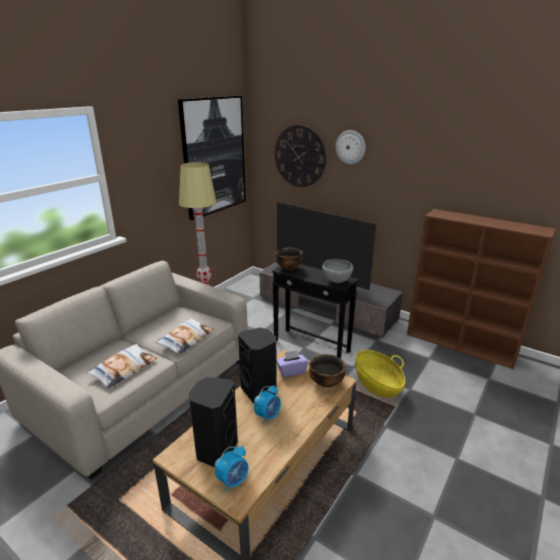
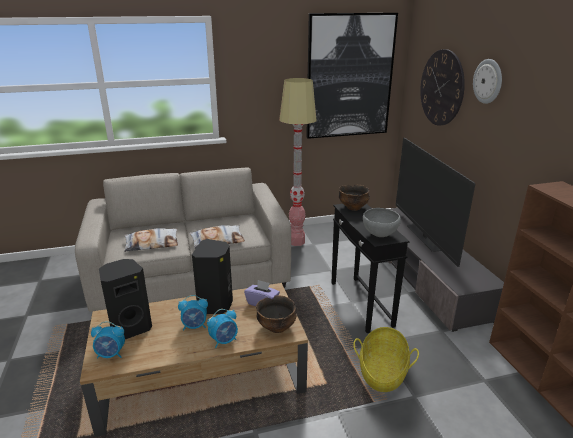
camera: 40 degrees right, 0 degrees up
(306, 413) = (224, 341): none -> alarm clock

